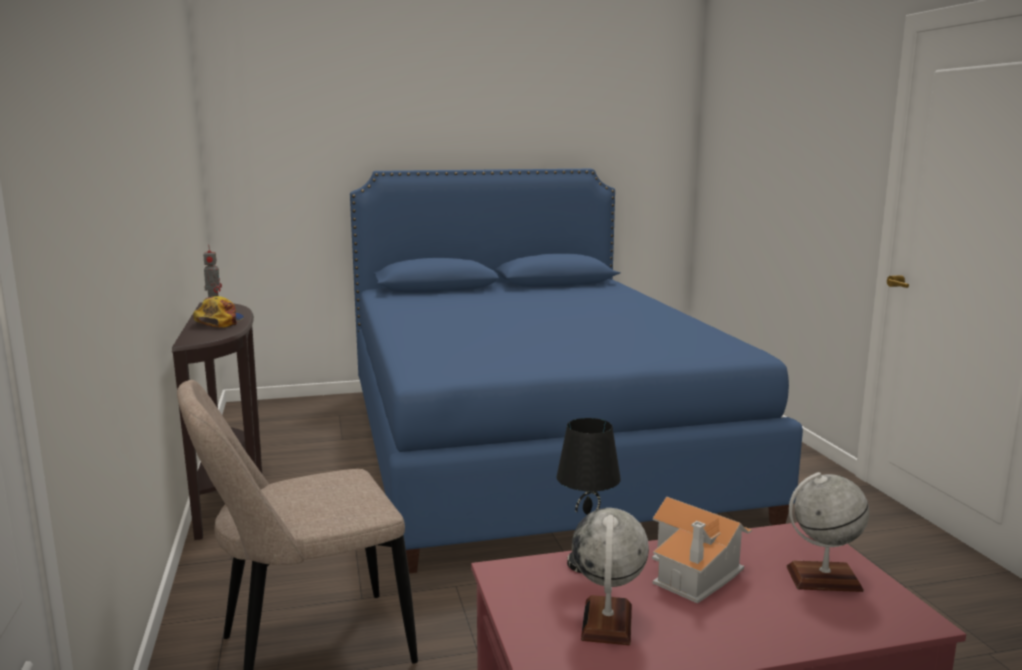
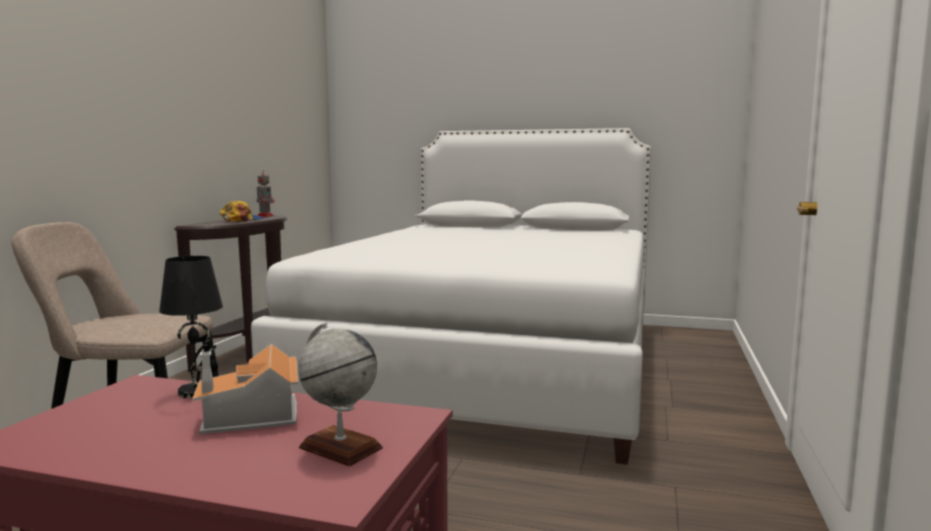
camera: 30 degrees right, 5 degrees down
(531, 447) = (493, 362): blue bed -> white bed
(607, 622) = (112, 426): globe -> none

